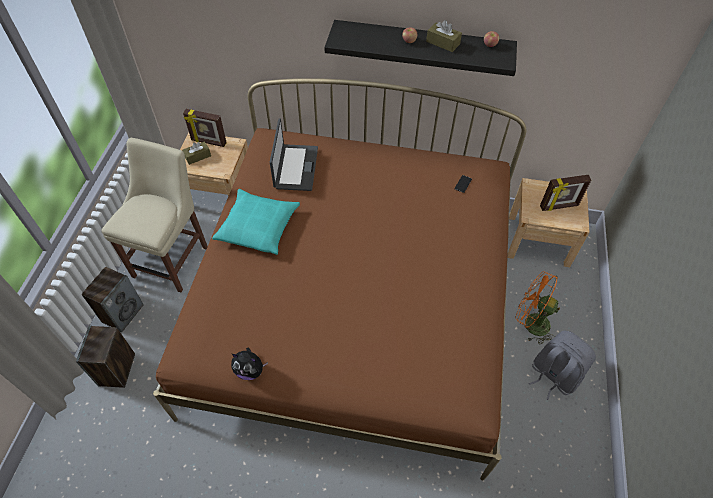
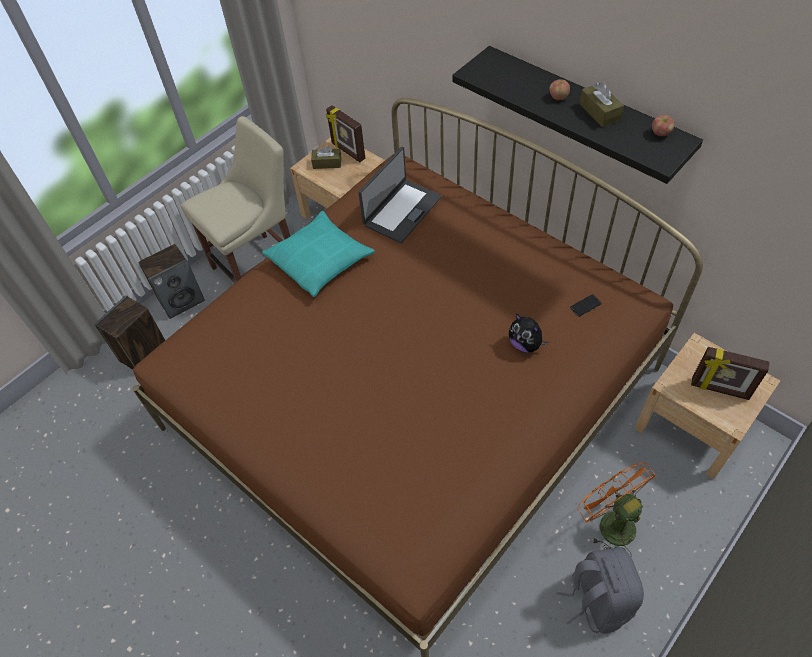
camera: 35 degrees right, 0 degrees up
(250, 370) = (213, 406): plush toy -> plush toy (525, 344)

